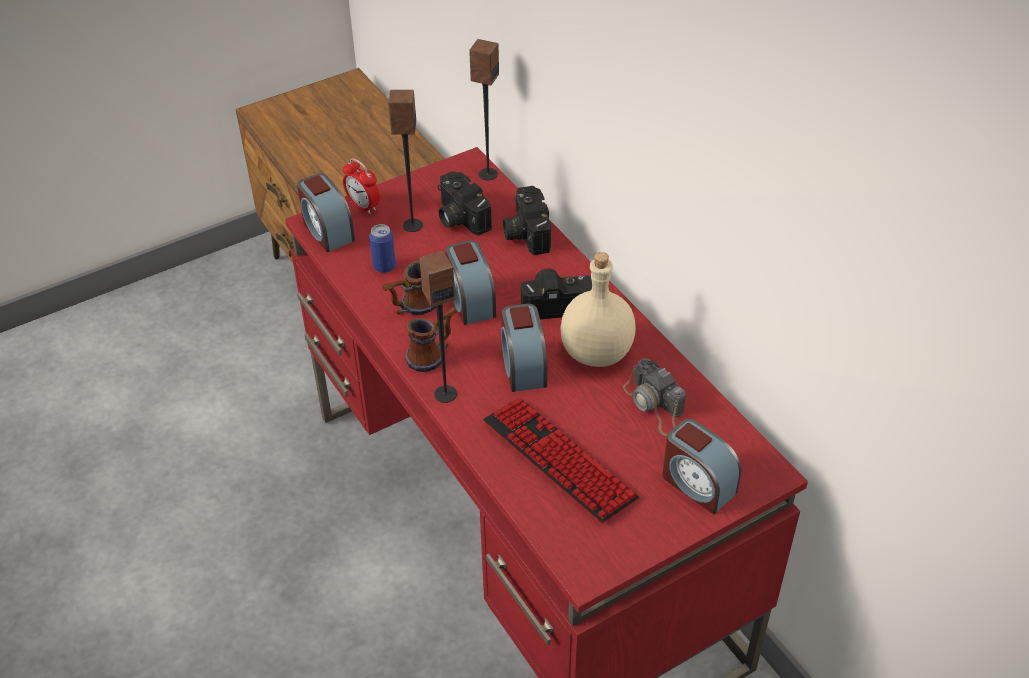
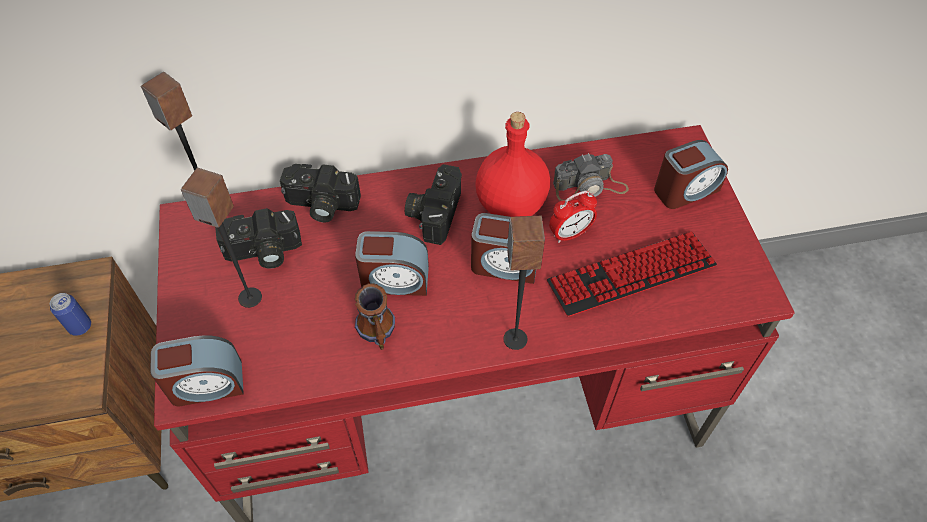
camera: 70 degrees left, 10 degrees up
(363, 206) = (187, 336): alarm clock -> alarm clock (570, 234)
(384, 266) = (300, 342): can -> can (80, 326)
(433, 354) = (455, 334): mug -> none
(595, 352) = (510, 205): beige bottle -> red bottle

